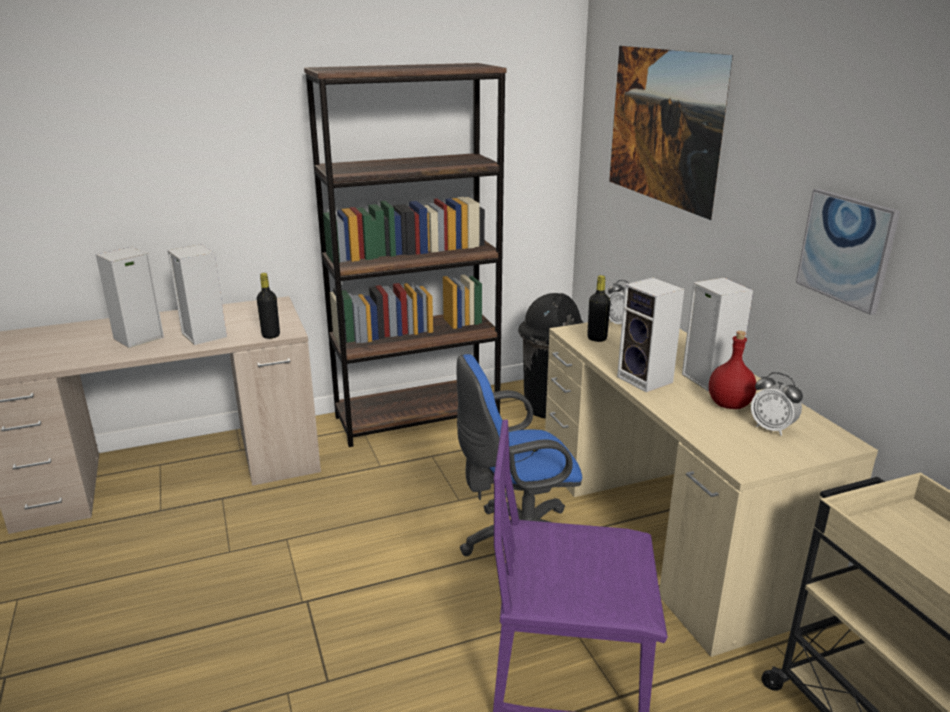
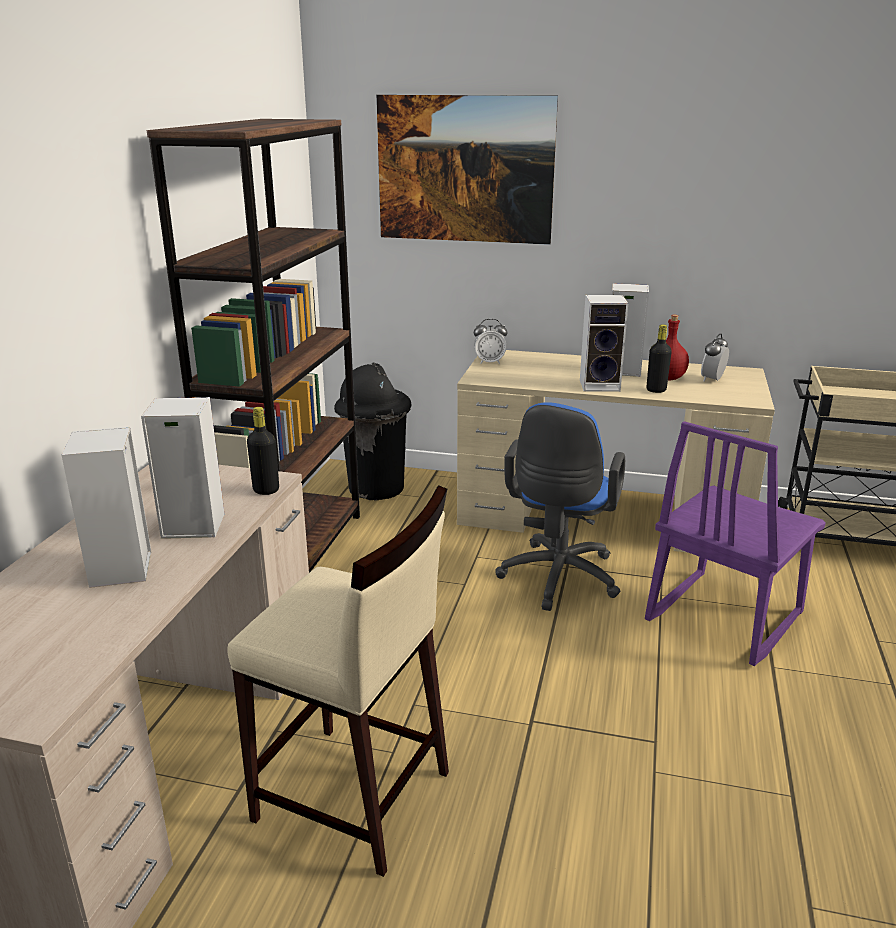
camera: 55 degrees left, 0 degrees up
(175, 554) = (353, 798): none -> beige stool
(597, 338) = (505, 376): black bottle -> black bottle (656, 390)
(772, 428) = (712, 380): alarm clock -> alarm clock turned 135 degrees clockwise
(846, 249) = (709, 234): picture -> none

